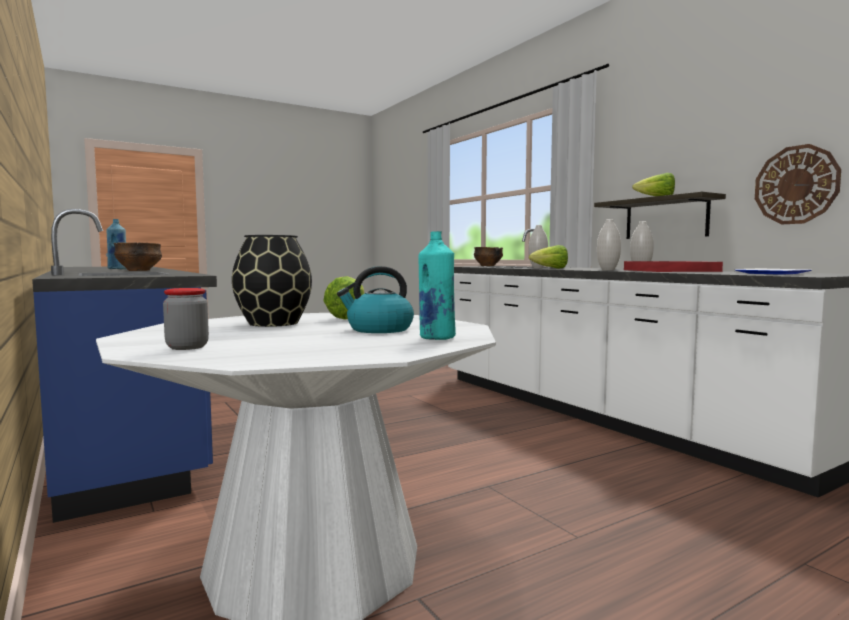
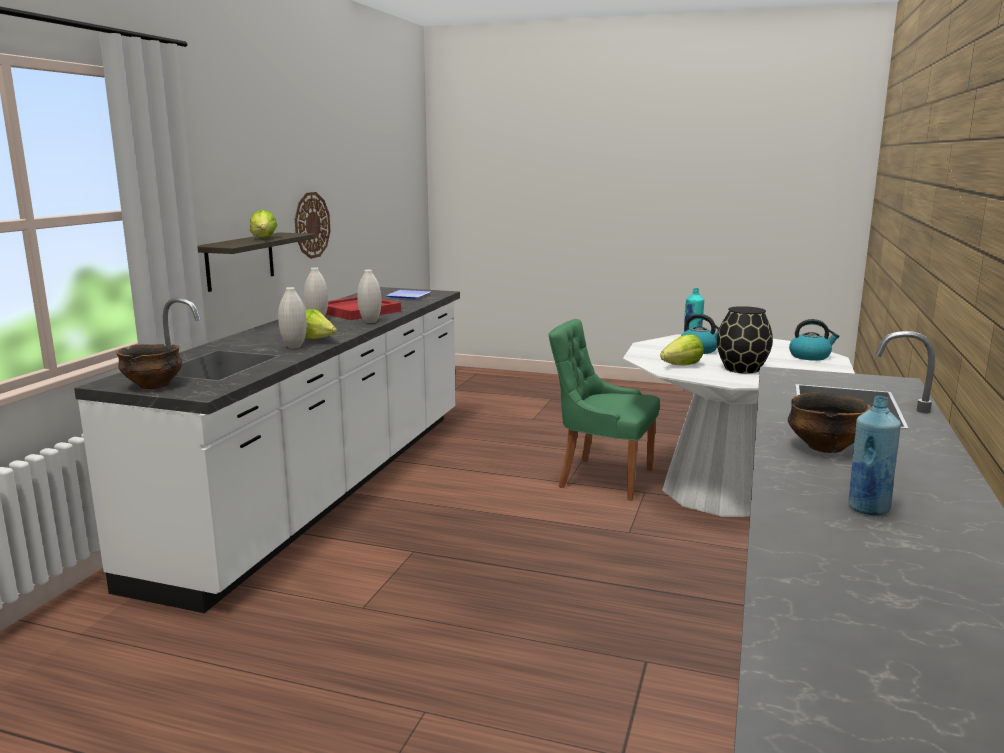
camera: 130 degrees left, 10 degrees up
(187, 347) = (810, 356): jar -> kettle
(473, 506) = (602, 478): none -> green chair

